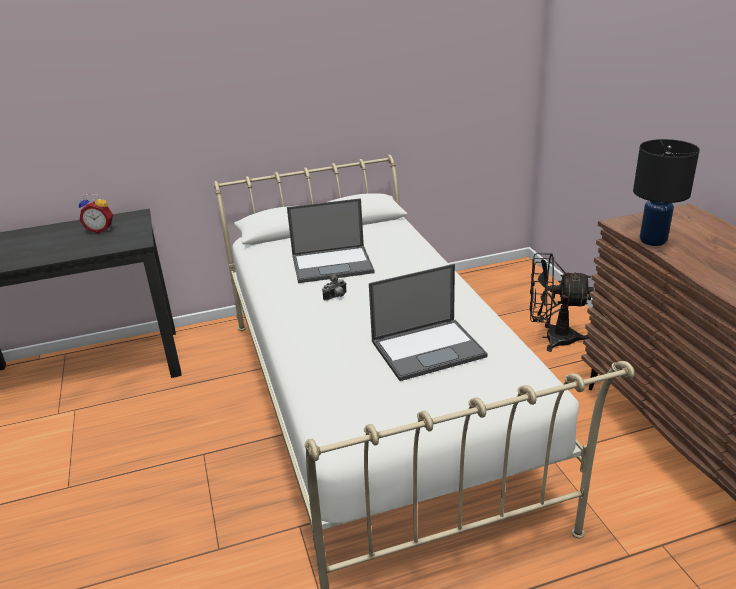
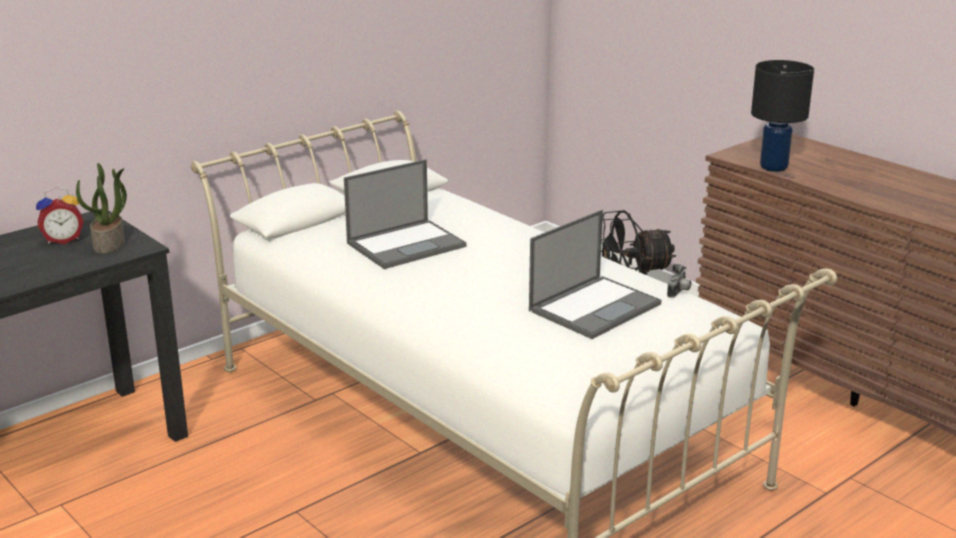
camera: 25 degrees left, 5 degrees down
(122, 237) = (109, 244): none -> potted plant
(336, 297) = (445, 276): camera -> camera (679, 292)

